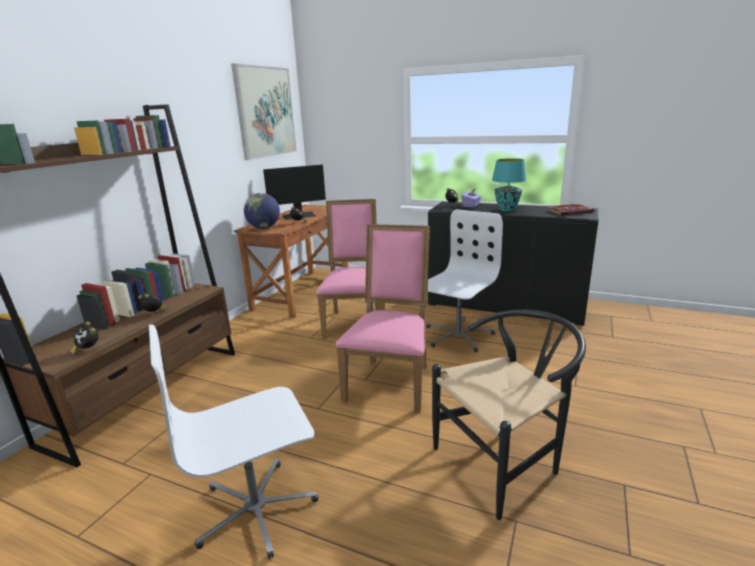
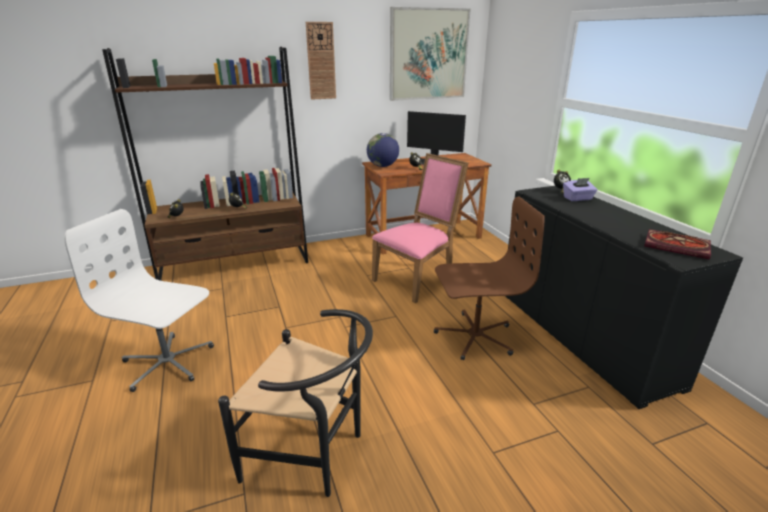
camera: 45 degrees right, 5 degrees up
(182, 122) = (321, 61): none -> wall clock
(391, 380) = (357, 339): pink chair -> none
(457, 335) = (474, 336): white office chair -> brown office chair
(506, 210) = (602, 216): turquoise table lamp -> none

